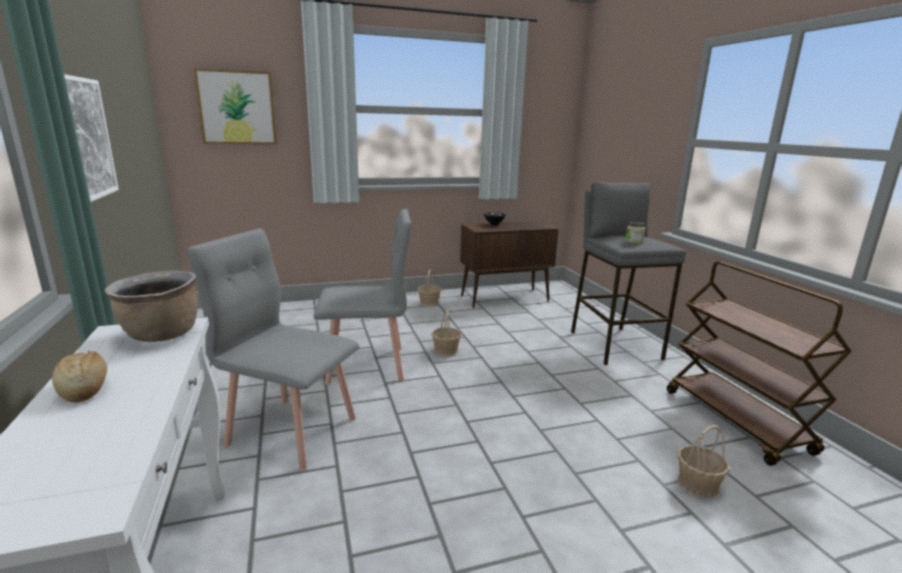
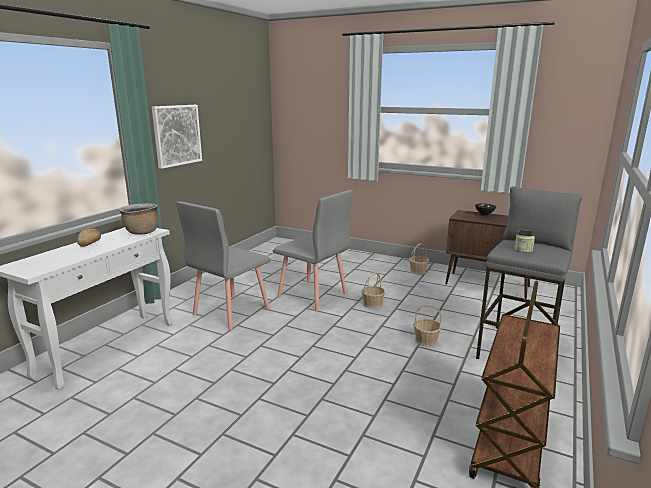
camera: 45 degrees right, 0 degrees up
(237, 107) = (311, 109): picture -> none
(292, 430) = (230, 311): grey chair -> grey chair turned 120 degrees counterclockwise
(697, 484) = (385, 449): basket -> basket (426, 341)

